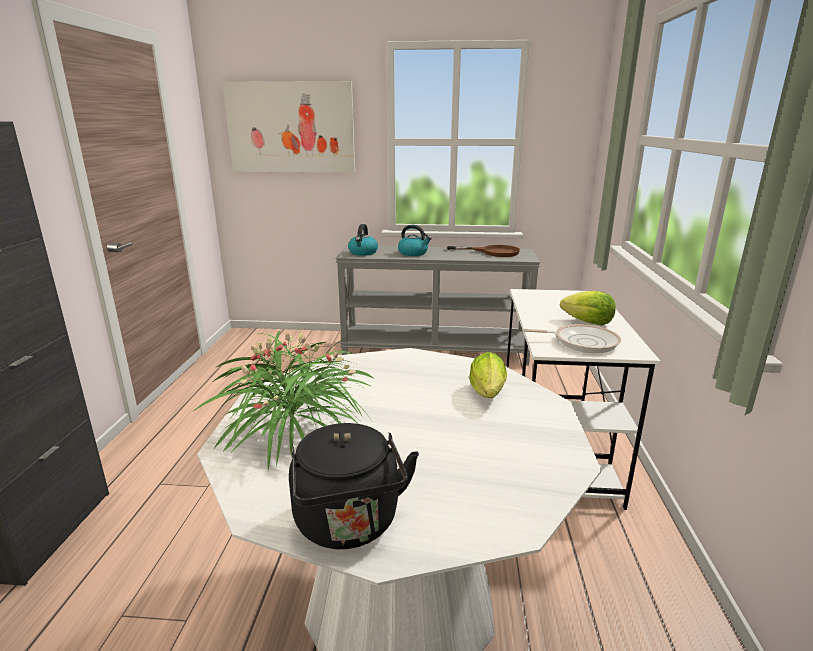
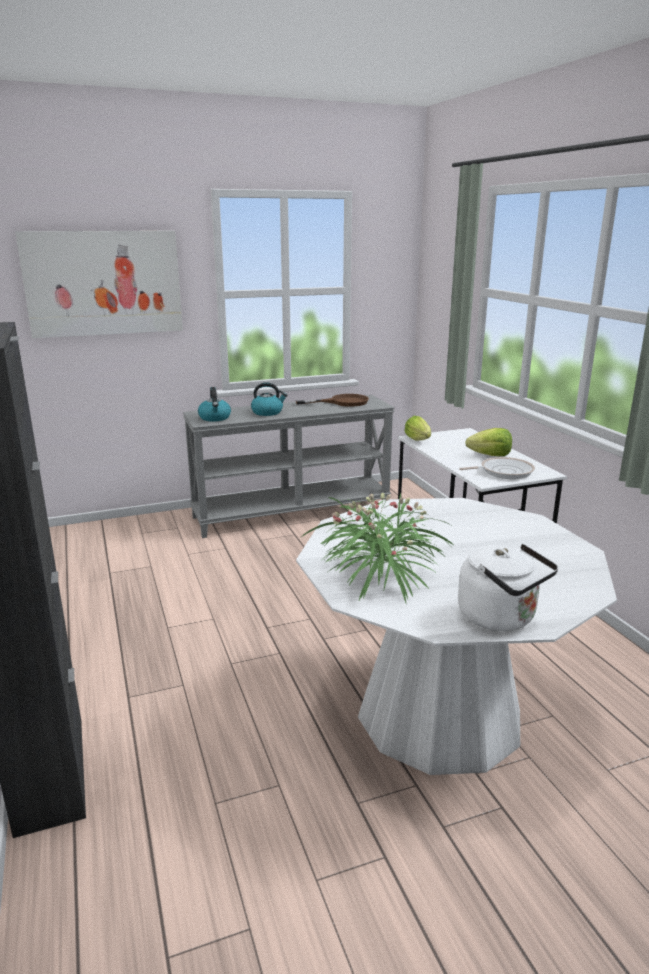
camera: 25 degrees left, 0 degrees up
(349, 525) = (501, 618): black kettle -> white kettle
(488, 395) = (485, 522): lettuce -> lettuce (419, 440)

